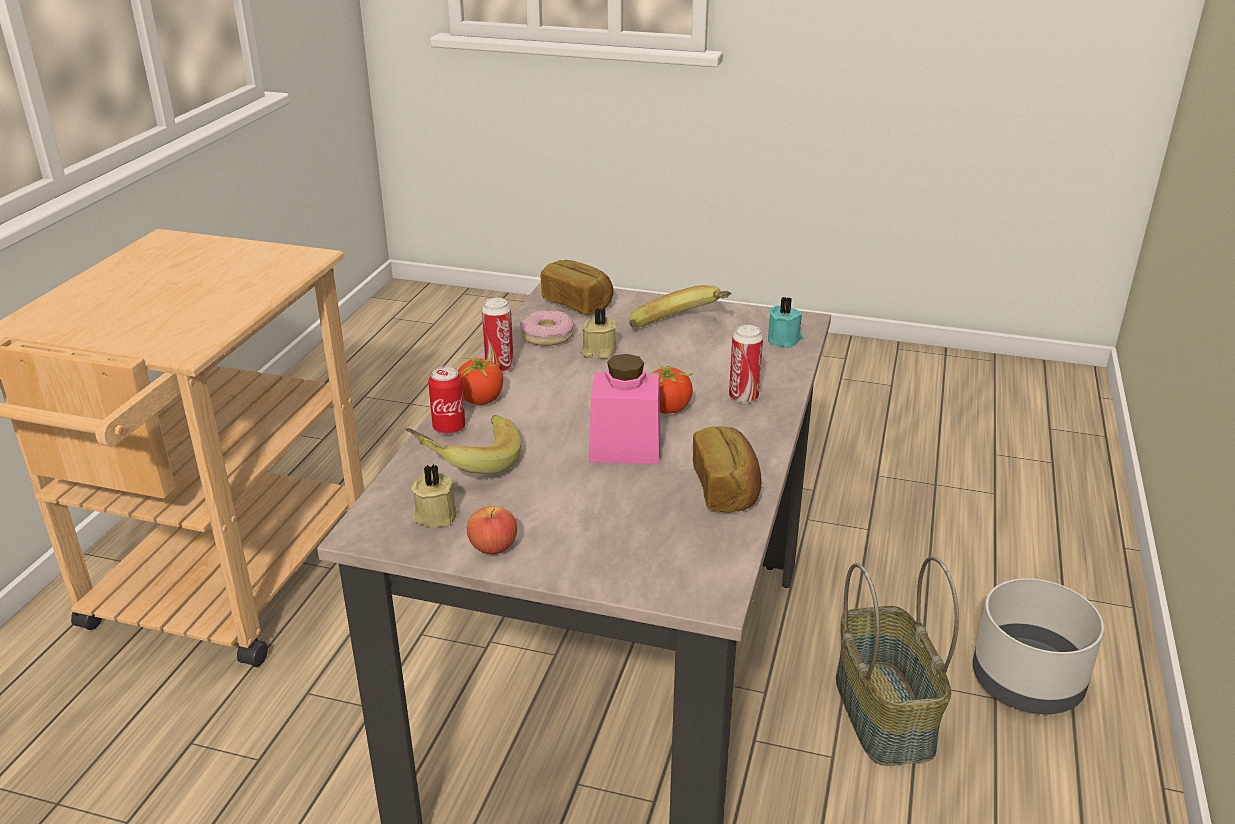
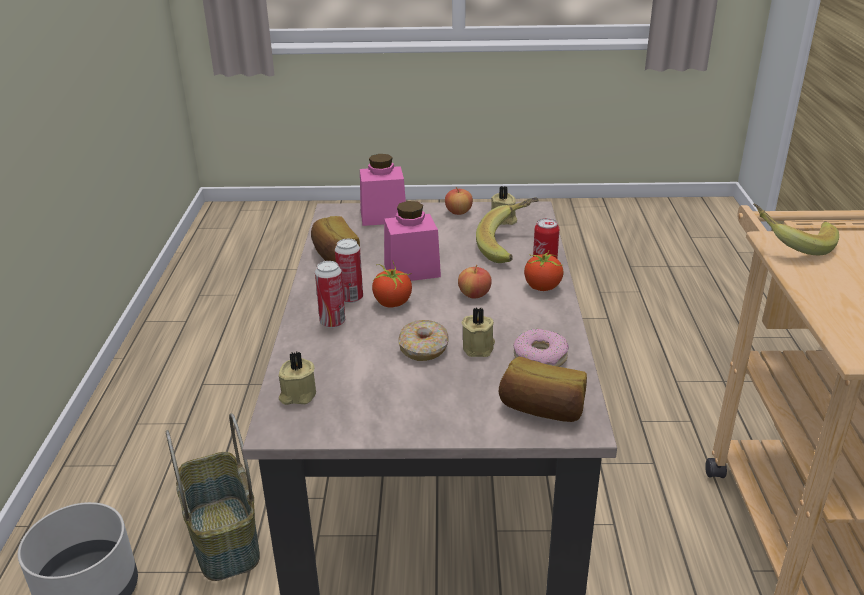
camera: 165 degrees right, 0 degrees up
(499, 367) = (553, 316): can -> can (351, 298)
(566, 403) = (474, 294): none -> apple
(626, 561) = (383, 216): none -> pink jar
(653, 358) = (424, 349): none -> donut
(682, 329) = (410, 390): banana -> banana (790, 245)
(785, 340) = (297, 395): turquoise candle -> beige candle

